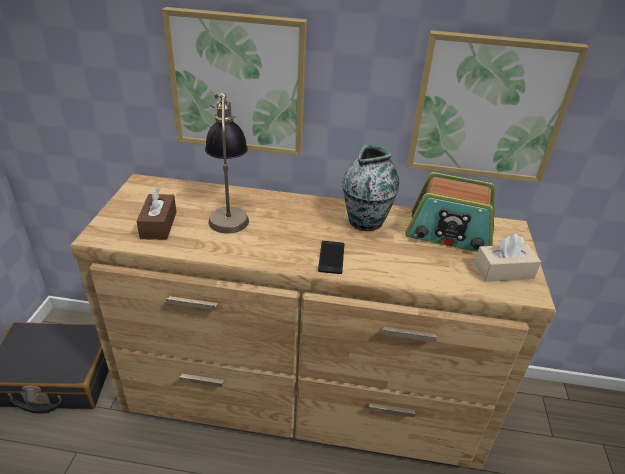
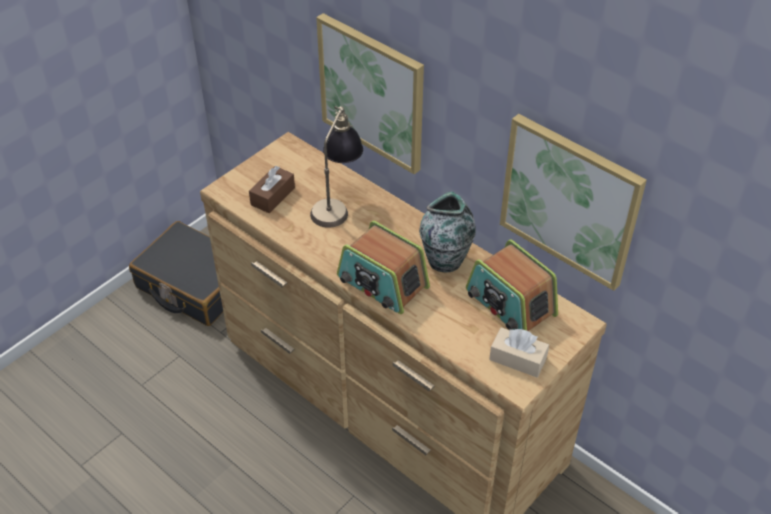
camera: 35 degrees right, 10 degrees up
(331, 257) = (382, 283): phone -> radio

